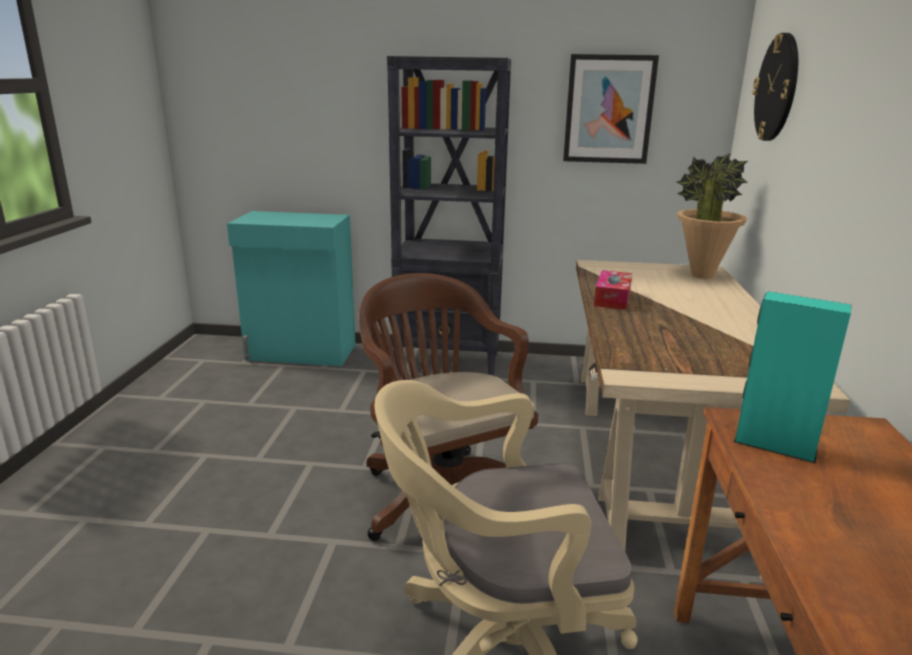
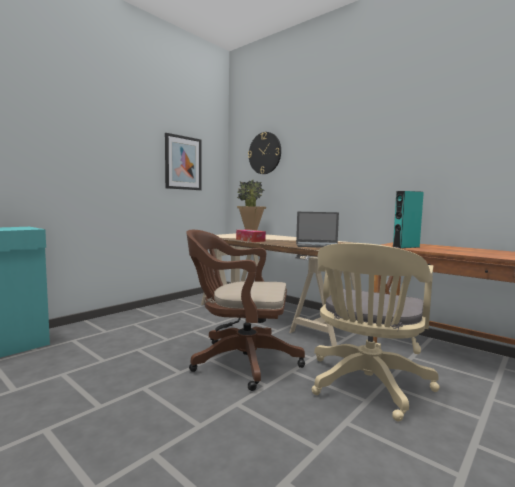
camera: 55 degrees left, 15 degrees down
(450, 365) = (125, 320): black bookcase -> none
(673, 356) = (318, 245): none -> laptop

